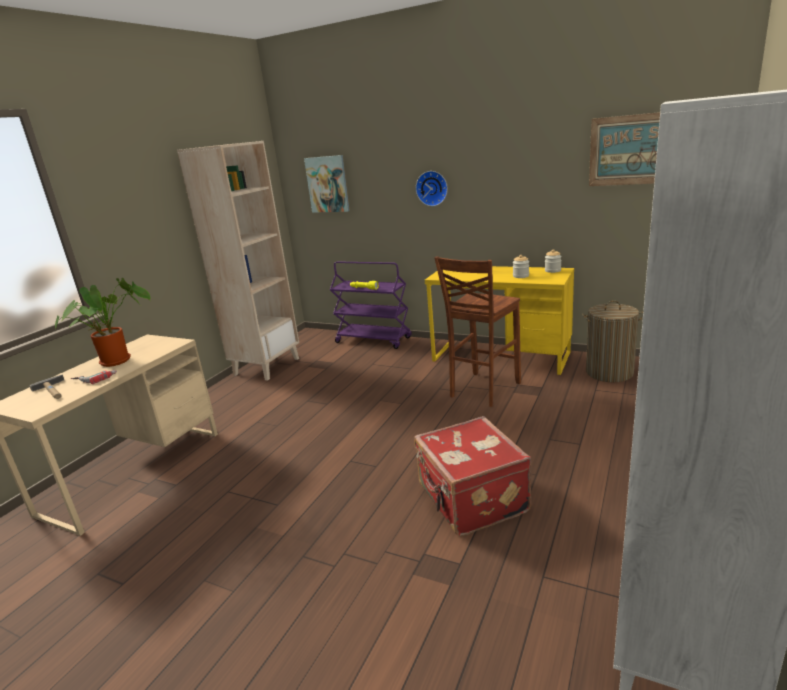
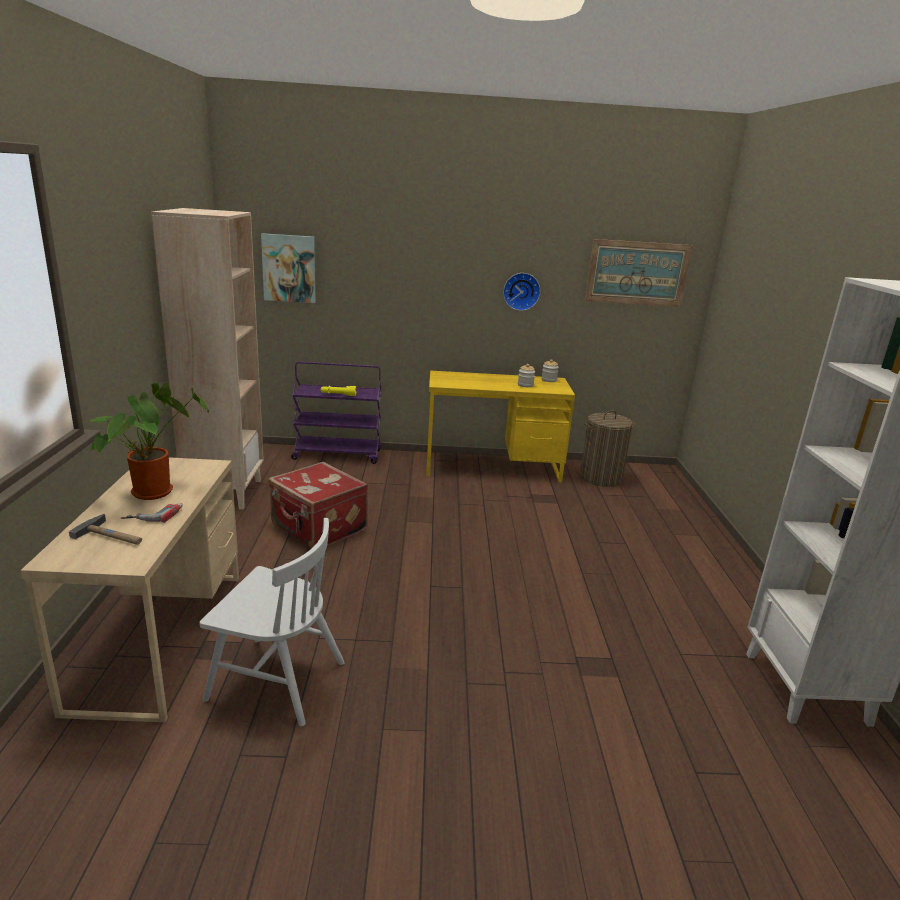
camera: 30 degrees left, 0 degrees up
(170, 520) = (276, 680): none -> white chair
(432, 188) = (424, 286): wall clock -> wall clock (521, 291)
(471, 500) = (576, 604): red suitcase -> red suitcase (318, 528)
(482, 390) = (503, 502): brown stool -> none

